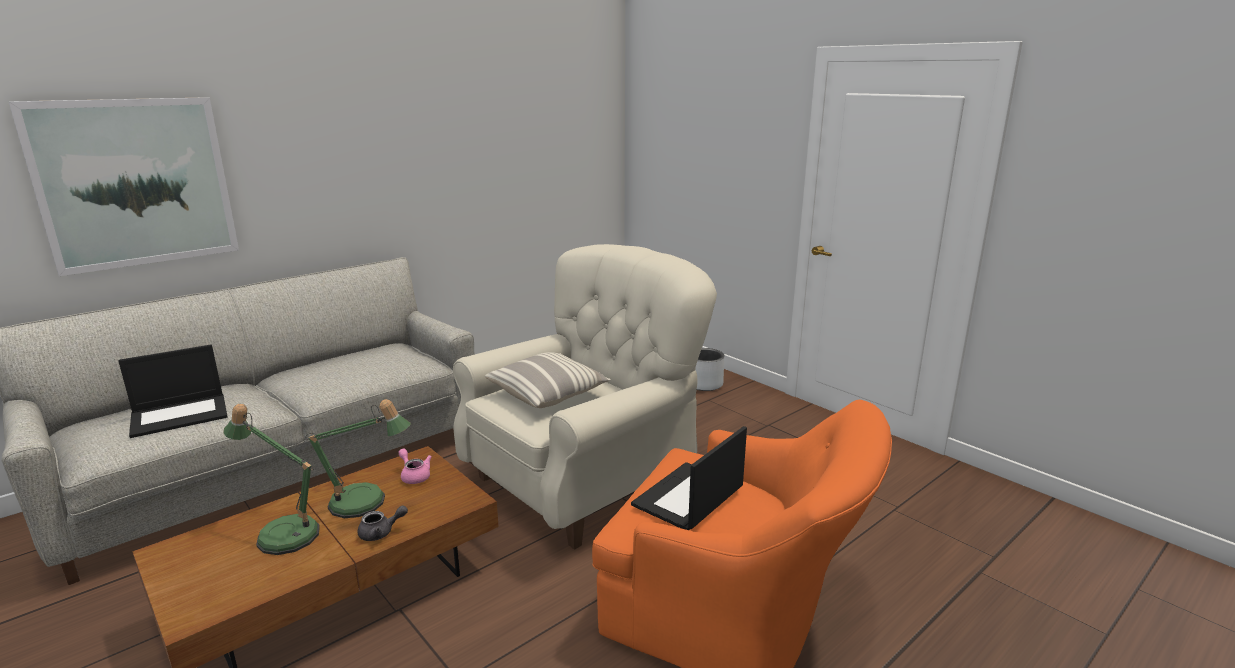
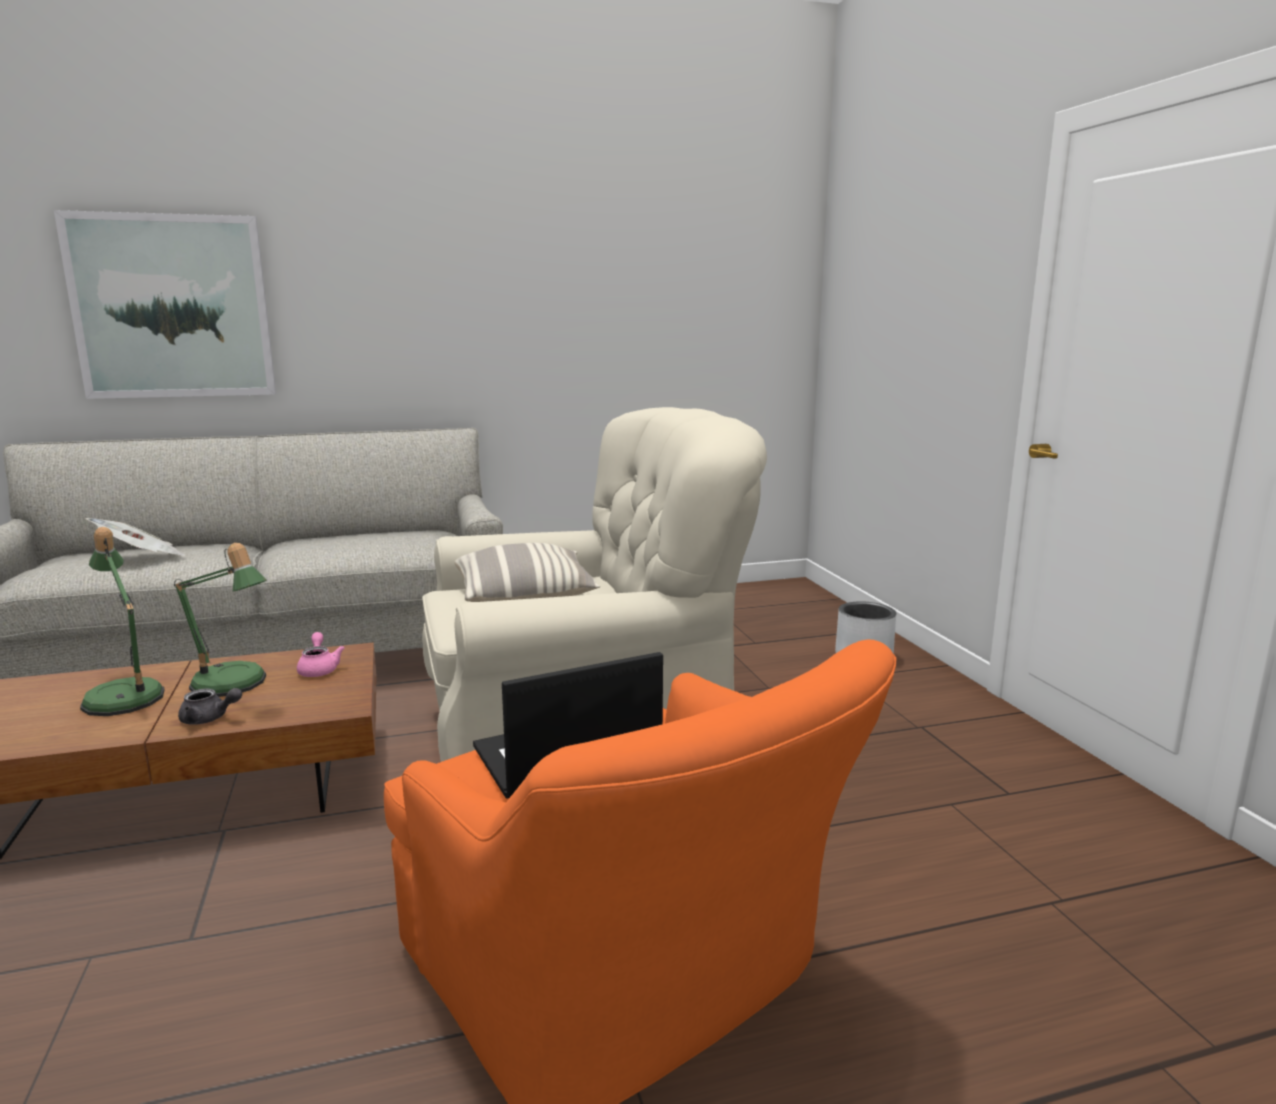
camera: 25 degrees right, 5 degrees down
(180, 415) = (142, 558): laptop -> newspaper

